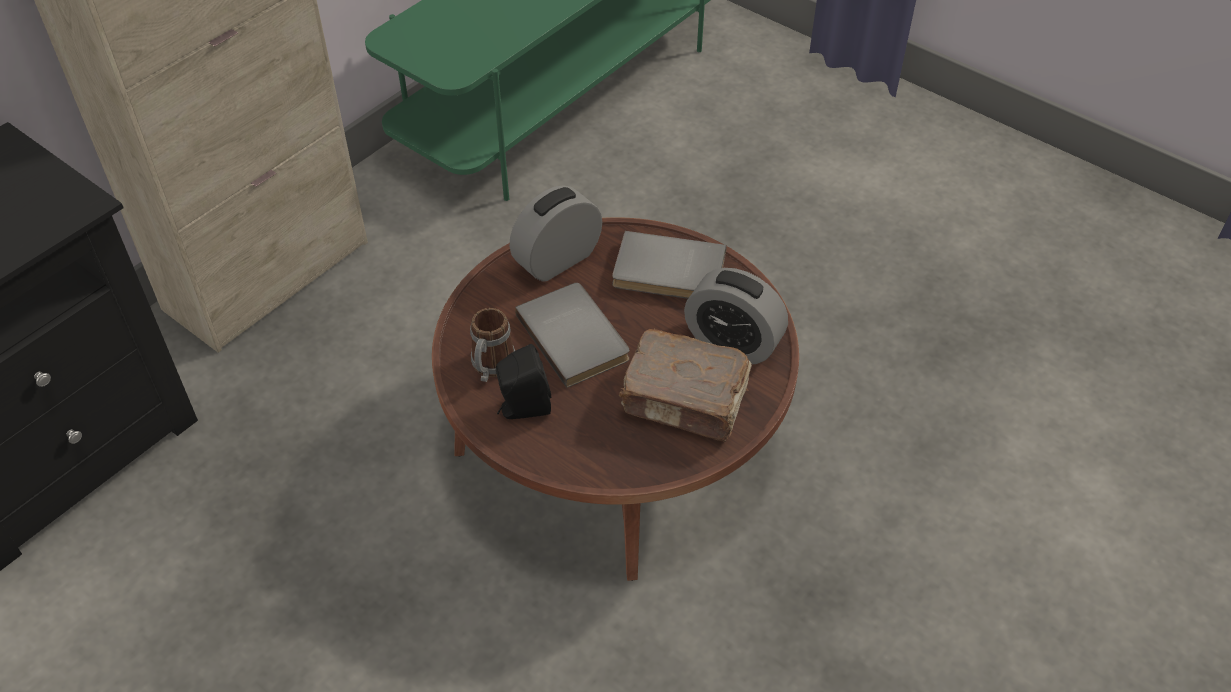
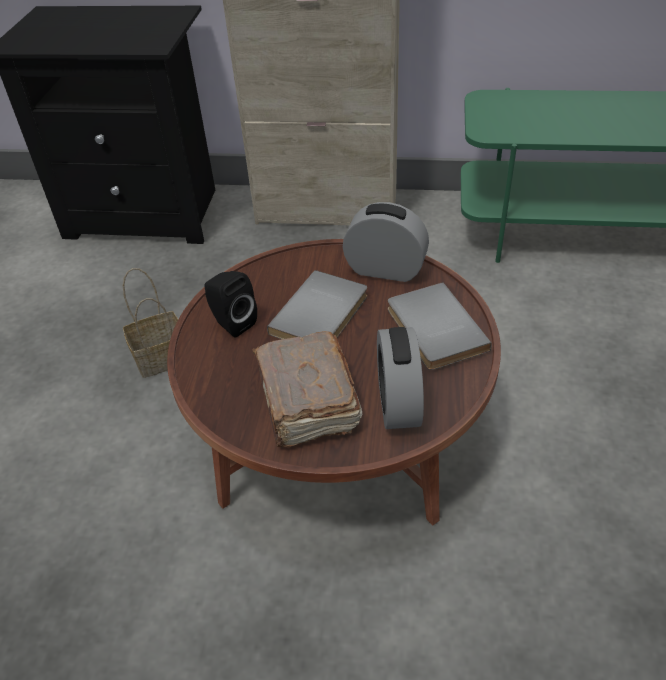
camera: 60 degrees right, 5 degrees down
(369, 546) = (162, 357): none -> basket
(490, 368) = (256, 291): mug -> none

